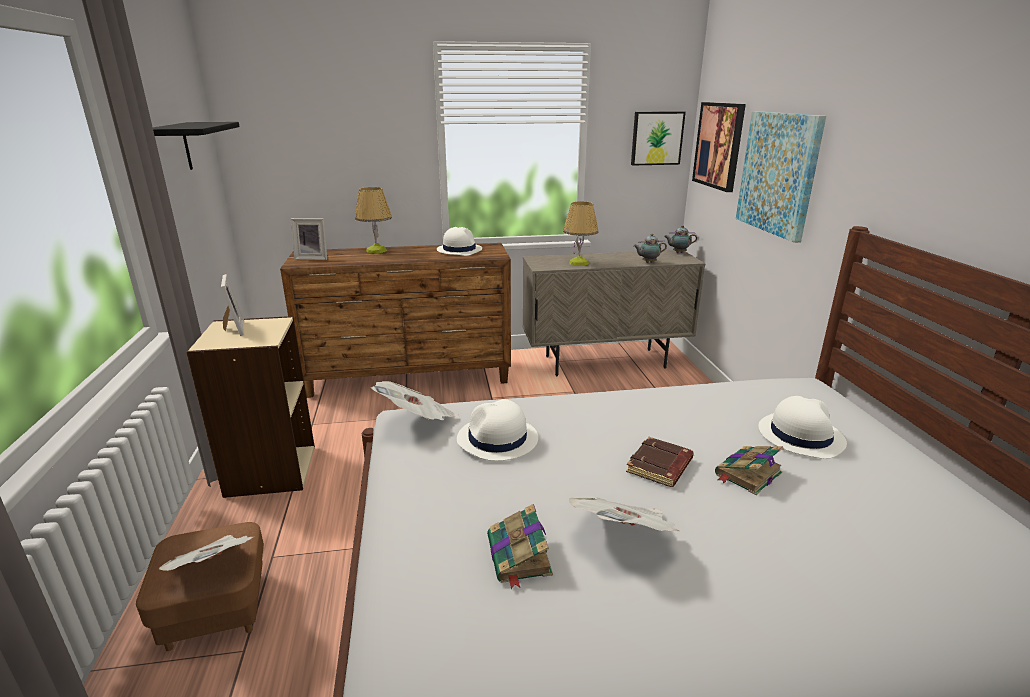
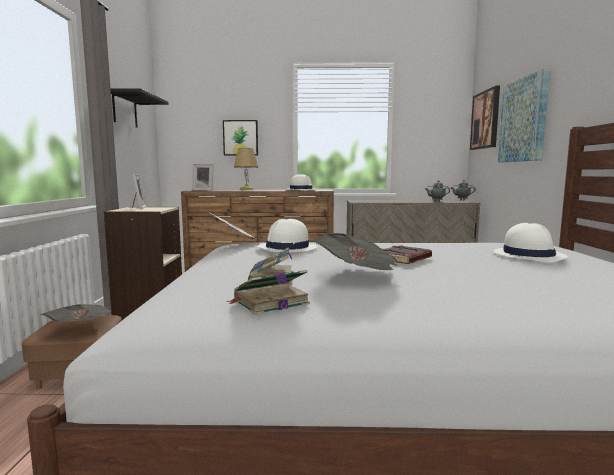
camera: 10 degrees right, 15 degrees down
(579, 263) = (385, 201): table lamp -> none
(656, 138) = (443, 123): picture -> picture (240, 138)
(747, 474) = (474, 264): book -> book (269, 302)

